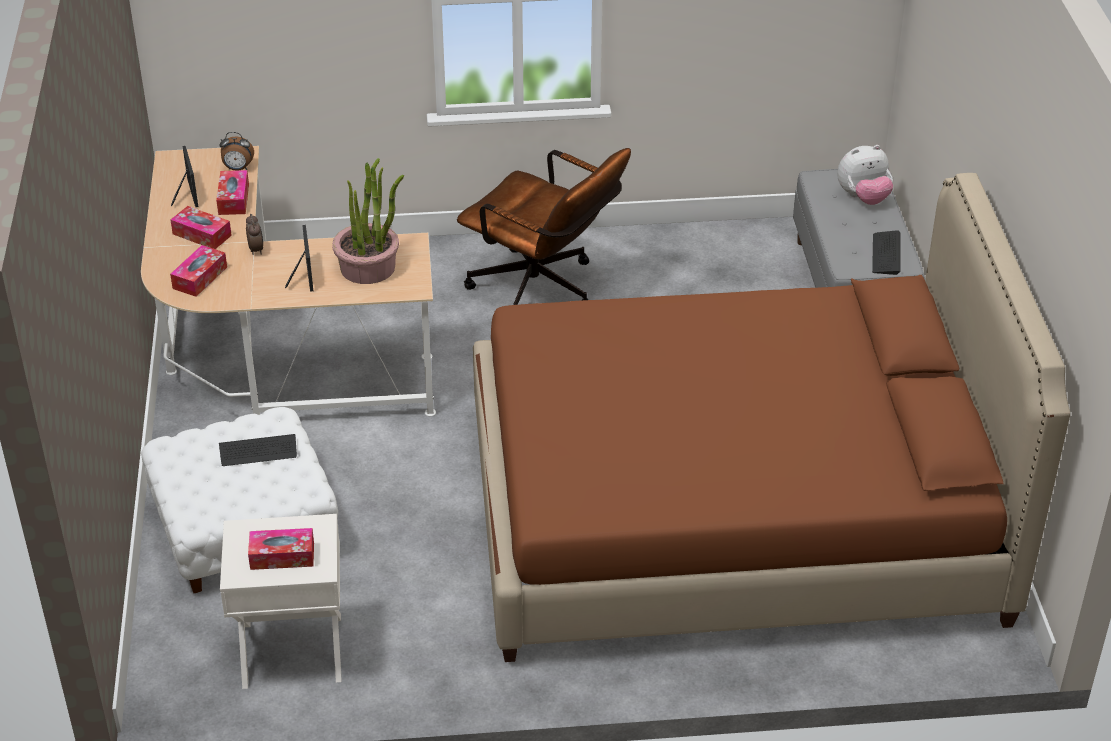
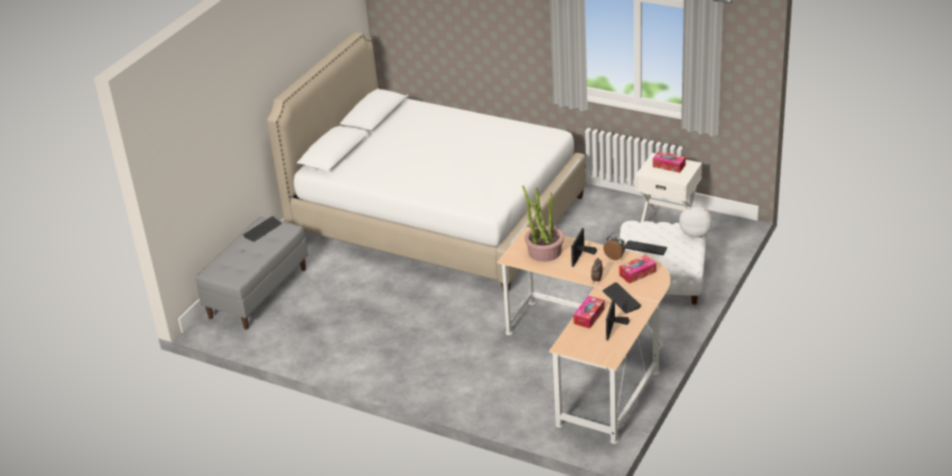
camera: 145 degrees left, 5 degrees down
(202, 235) = (621, 299): tissue box -> keyboard
(238, 169) = (573, 337): alarm clock -> alarm clock (615, 256)
(543, 292) = (413, 348): brown office chair -> none
(732, 515) = (437, 216): brown bed -> white bed
(863, 198) = (230, 261): plush toy -> plush toy (695, 233)

